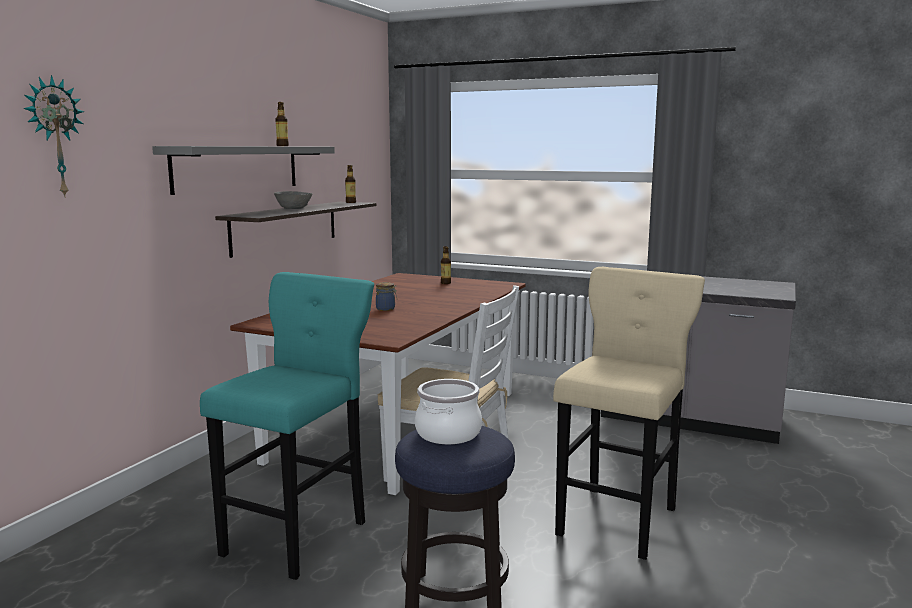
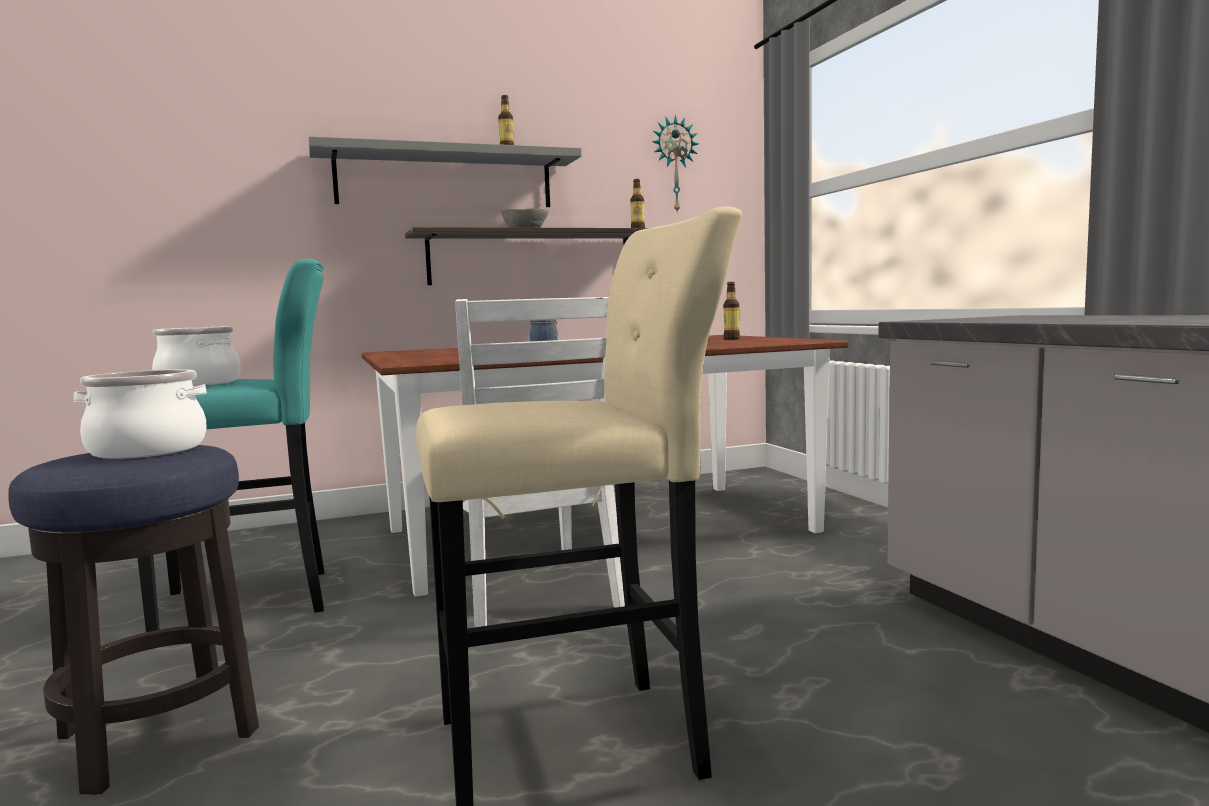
camera: 45 degrees right, 5 degrees down
(54, 137) = (177, 135): wall clock -> wall clock (674, 165)
(286, 381) = (199, 383): none -> cooking pot

